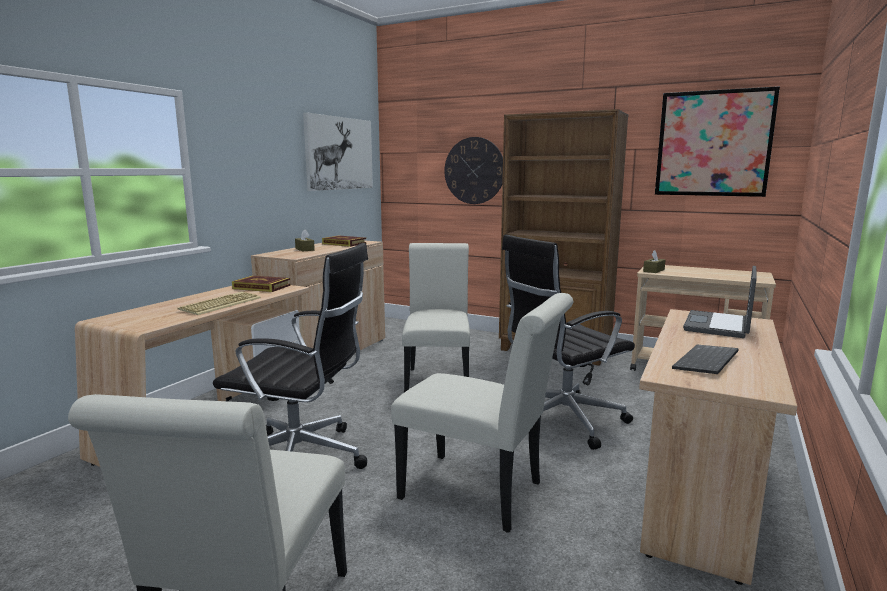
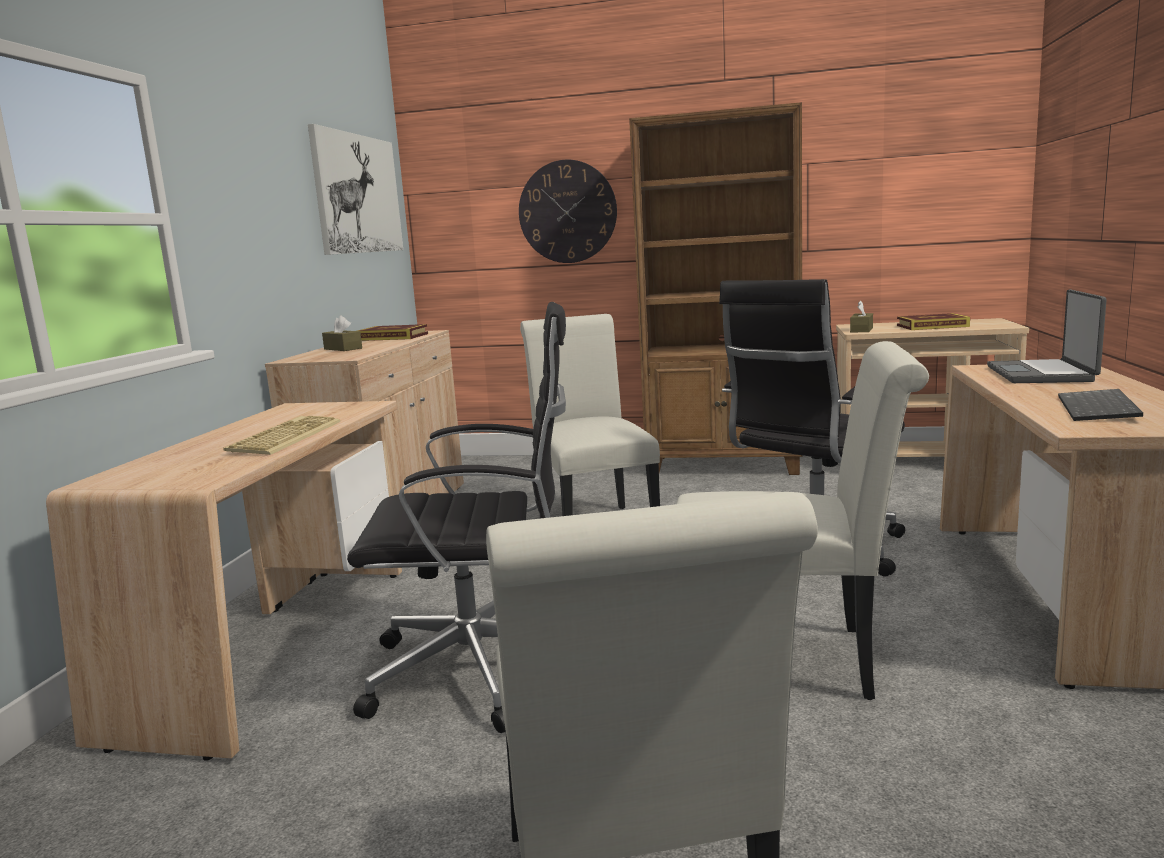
camera: 15 degrees left, 0 degrees up
(261, 287) = (316, 409): book -> book (932, 326)
(713, 143) = (913, 149): picture -> none

